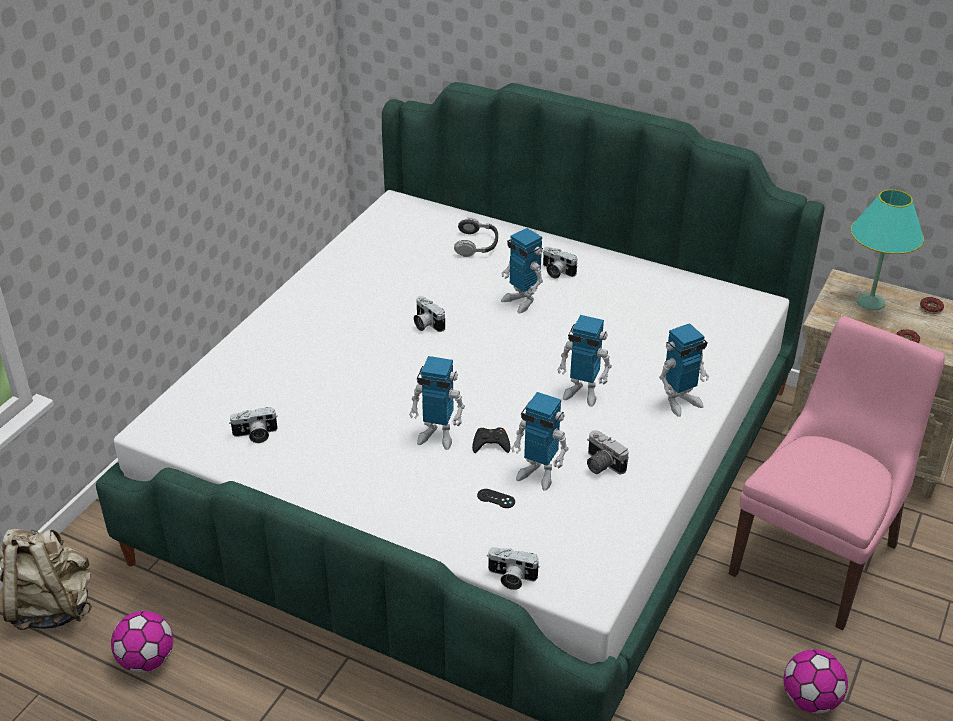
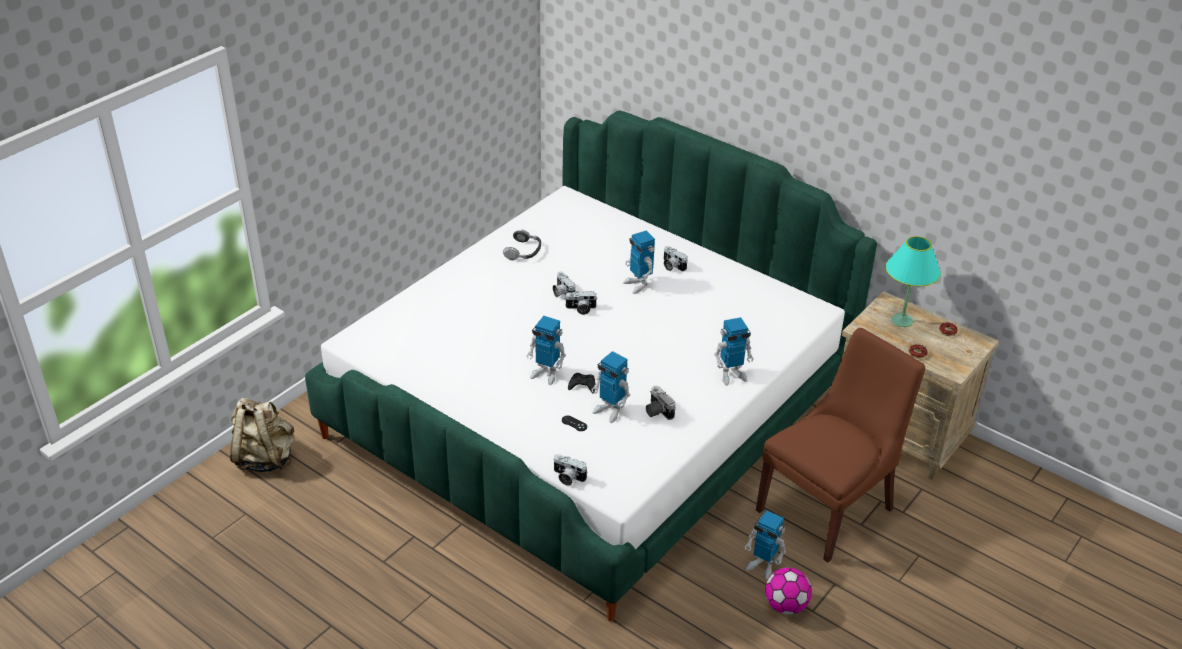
camera: 10 degrees right, 0 degrees up
(147, 660) = (322, 504): football -> none
(255, 435) = (418, 355): camera -> camera (581, 309)
(477, 244) = (618, 237): headphones -> headphones (523, 251)
(582, 392) = (661, 358): toy robot -> toy robot (762, 566)
(816, 555) = (828, 507): pink chair -> brown chair

